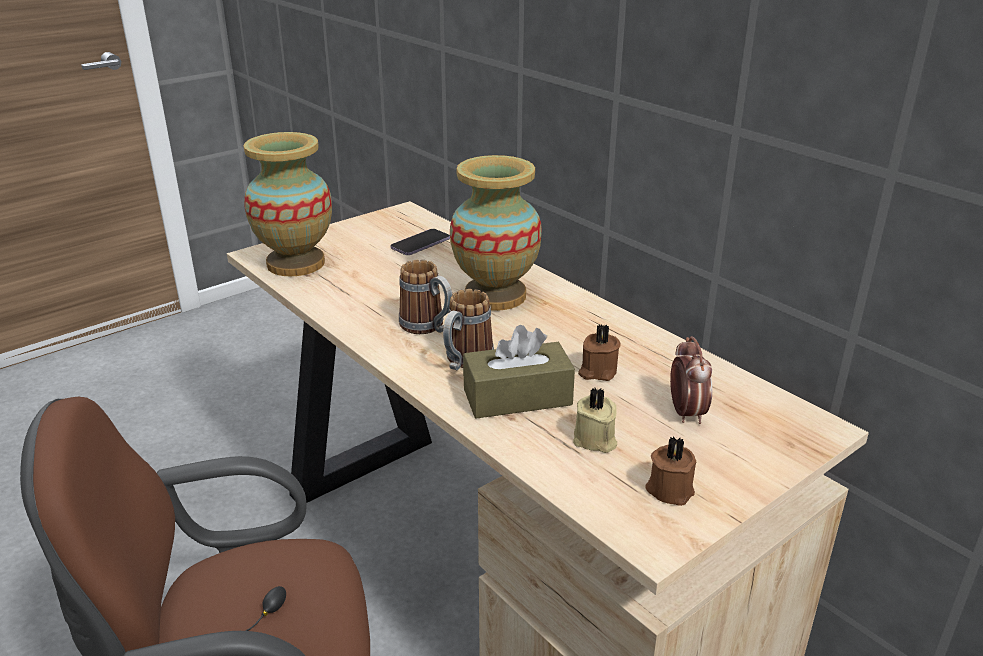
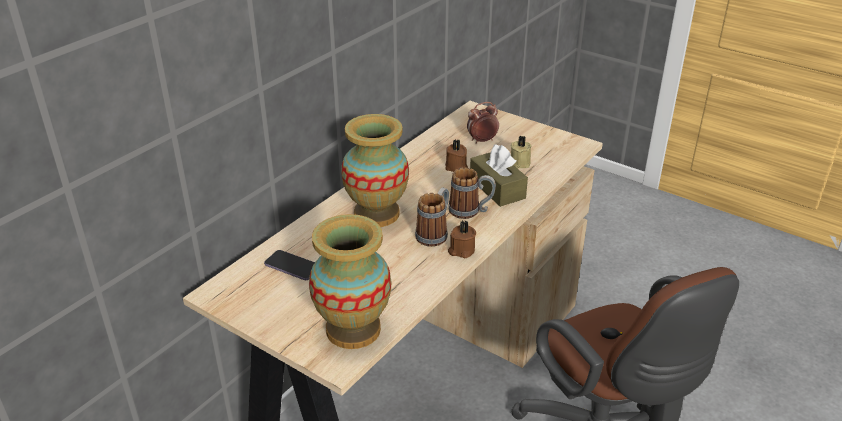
camera: 105 degrees left, 5 degrees up
(669, 489) = (544, 142): brown candle -> brown candle (461, 250)

